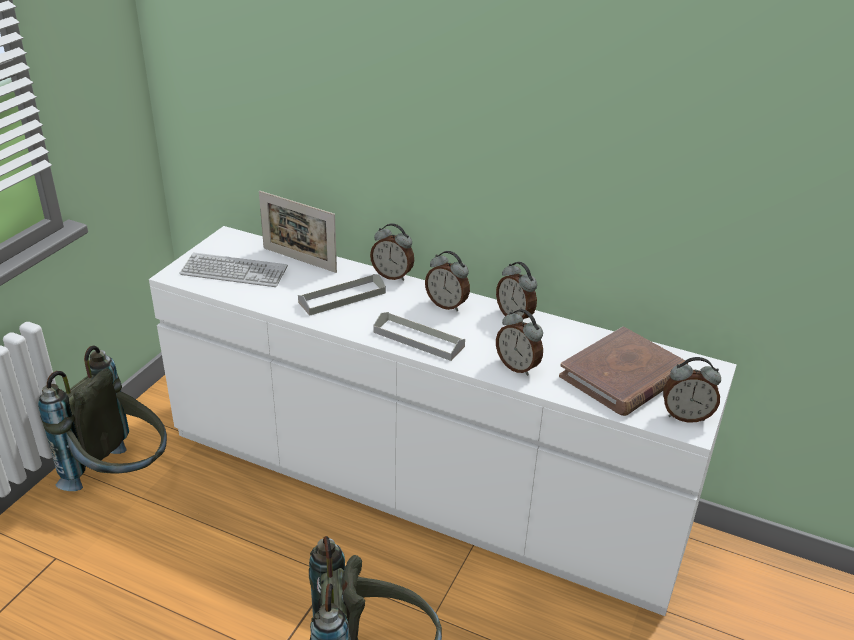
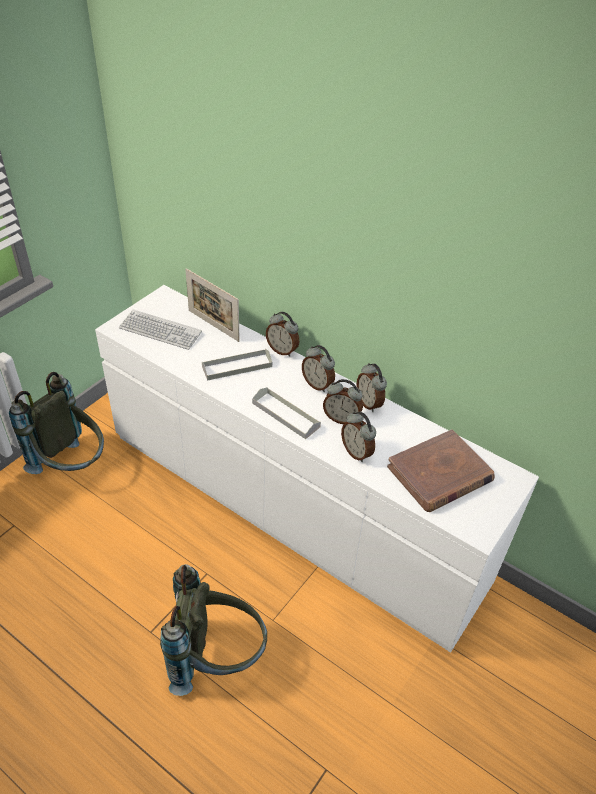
camera: 10 degrees right, 10 degrees up
(686, 416) = (479, 520): alarm clock -> alarm clock (341, 418)

